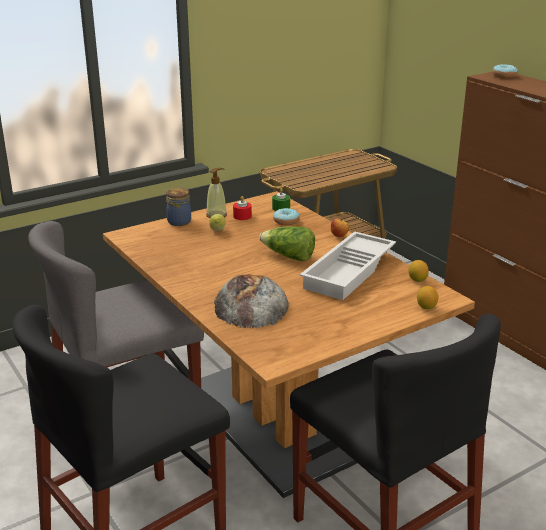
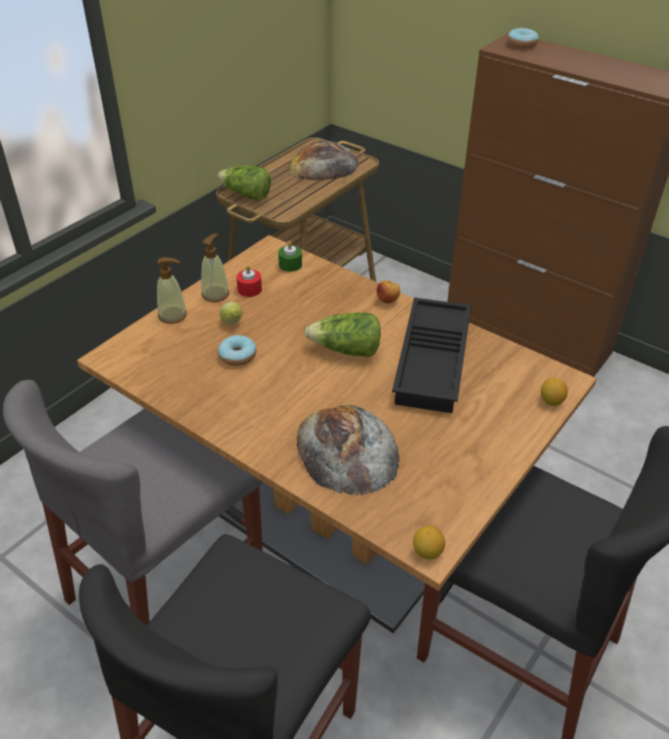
camera: 20 degrees left, 15 degrees up
(180, 221) = (173, 315): jar -> soap dispenser
(281, 174) = (246, 195): none -> lettuce
(286, 221) = (310, 288): donut -> donut (237, 356)
(350, 272) = (434, 362): white tray -> black tray
(352, 165) = (323, 165): none -> bread
(417, 280) = (516, 357): lemon -> lemon (427, 552)

